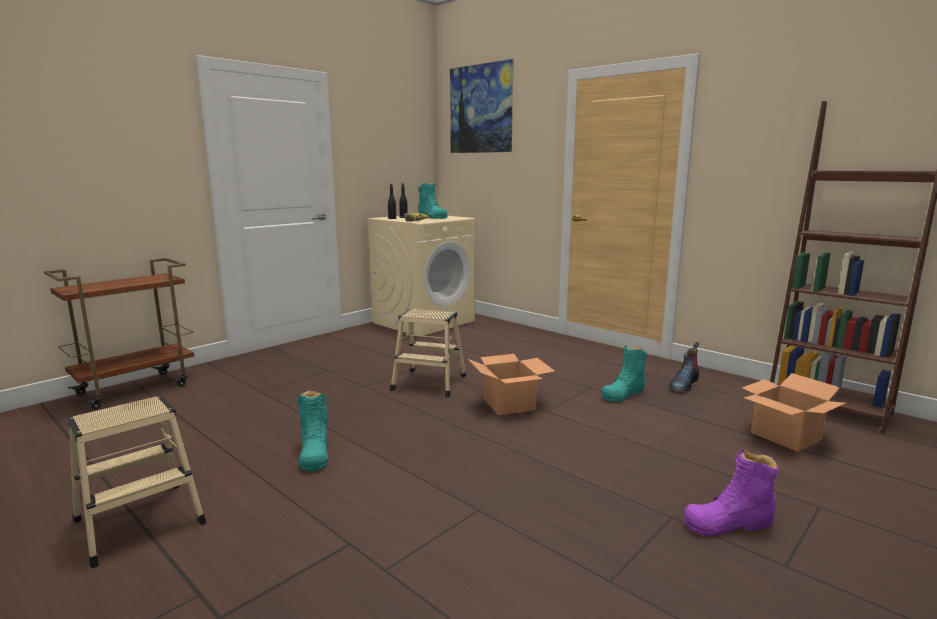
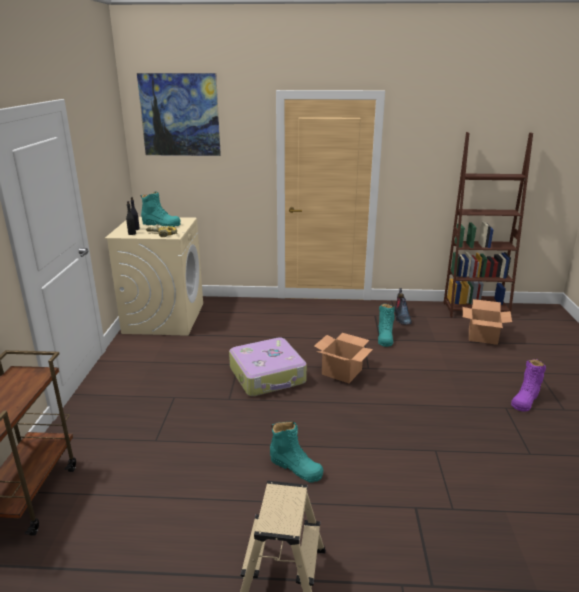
camera: 40 degrees left, 10 degrees up
(429, 382) = (268, 376): beige step ladder -> suitcase

